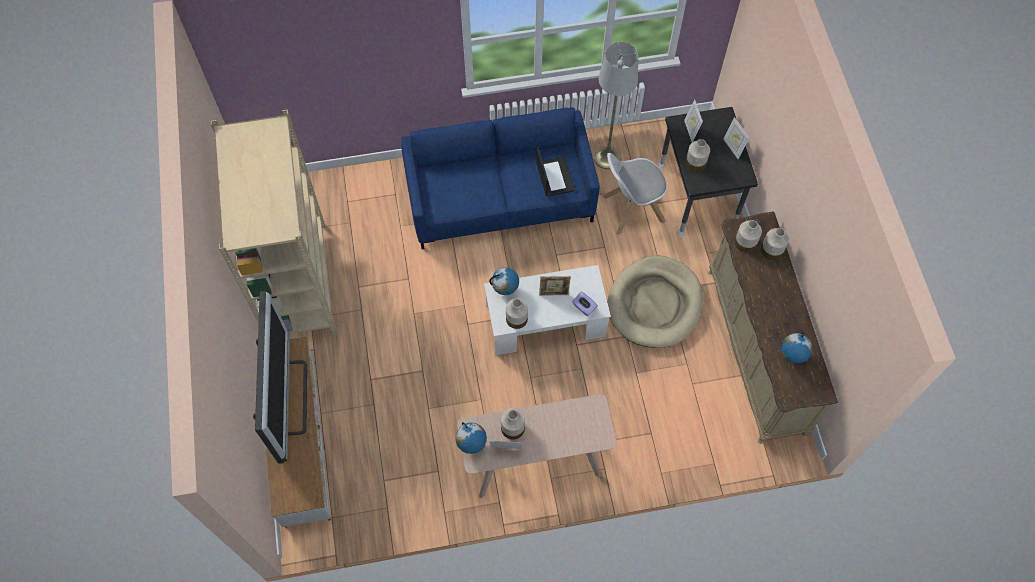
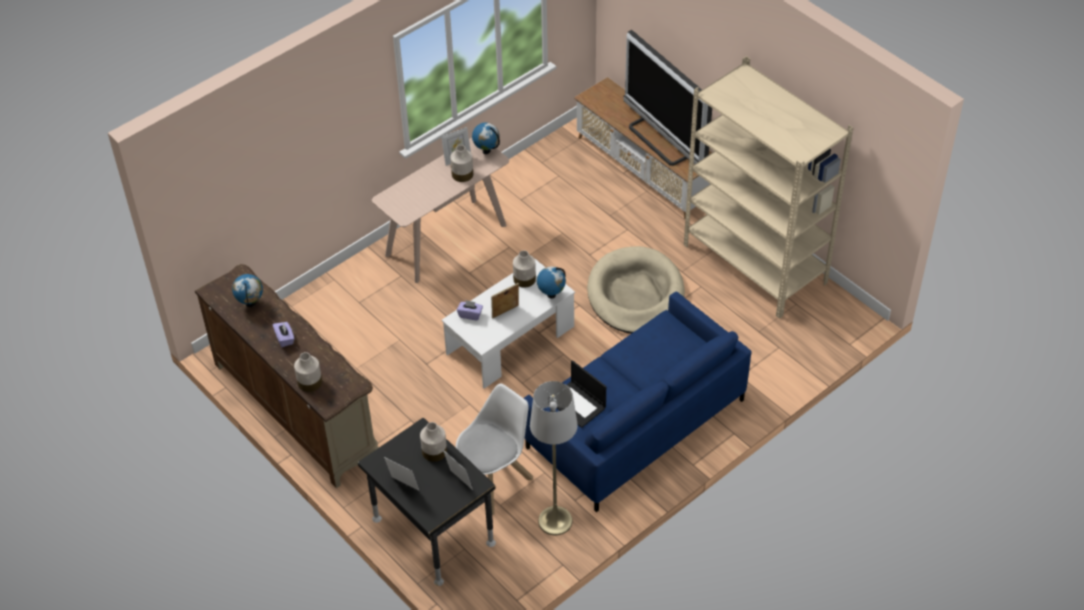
camera: 150 degrees right, 15 degrees down
(654, 304) = (416, 403): beige dog bed -> beige dog bed (635, 294)
(745, 242) = (339, 377): beige vase -> none
(775, 303) = (285, 339): none -> purple tissue box

